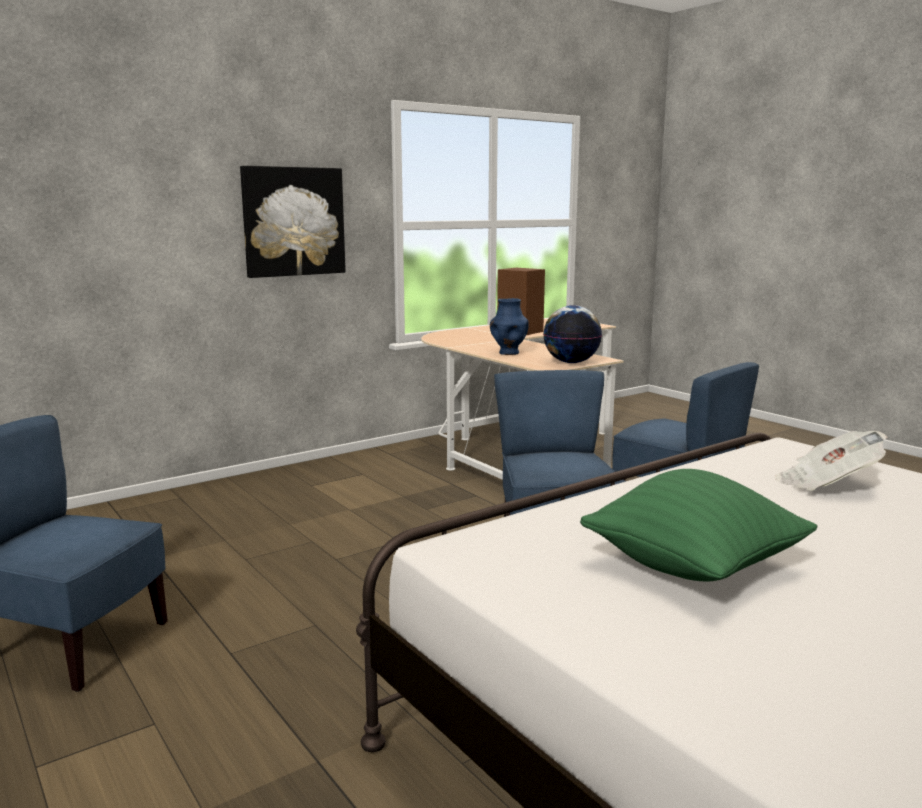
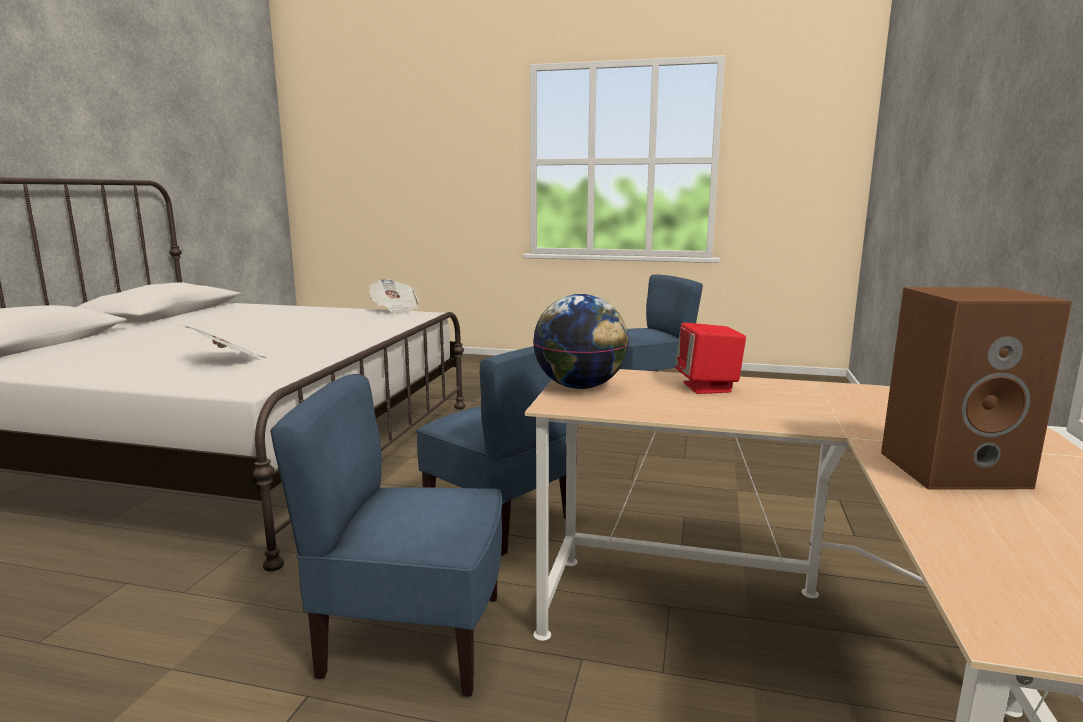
camera: 140 degrees right, 0 degrees up
(293, 221) = (1016, 165): picture -> none
(483, 578) = (395, 310): none -> newspaper
(508, 353) = (707, 387): blue vase -> red speaker
(693, 568) = (312, 322): green pillow -> none

